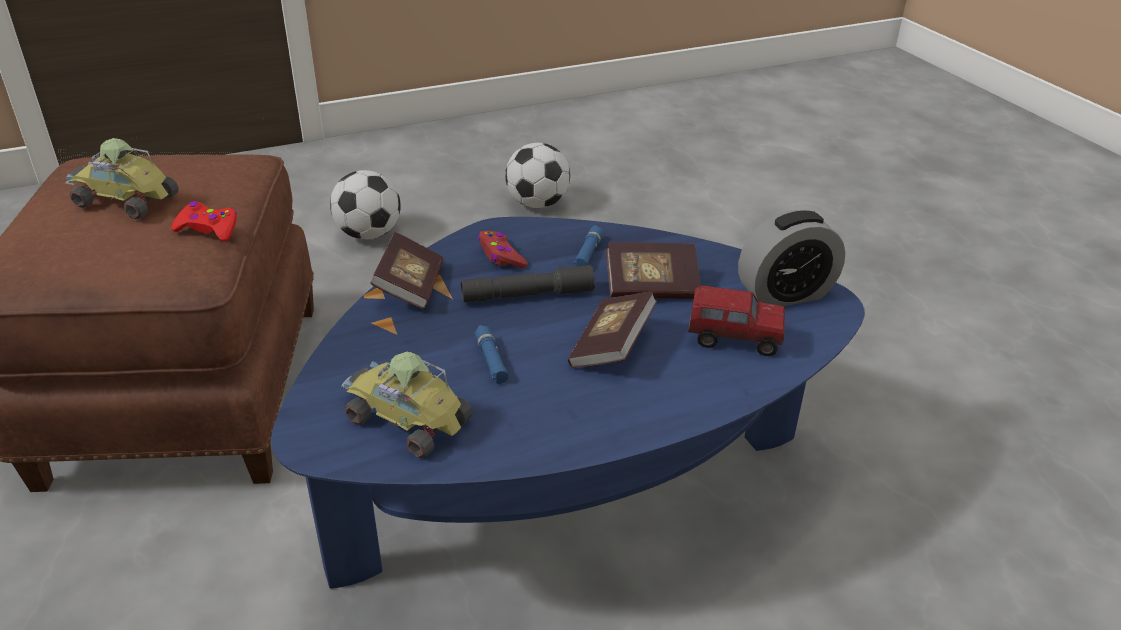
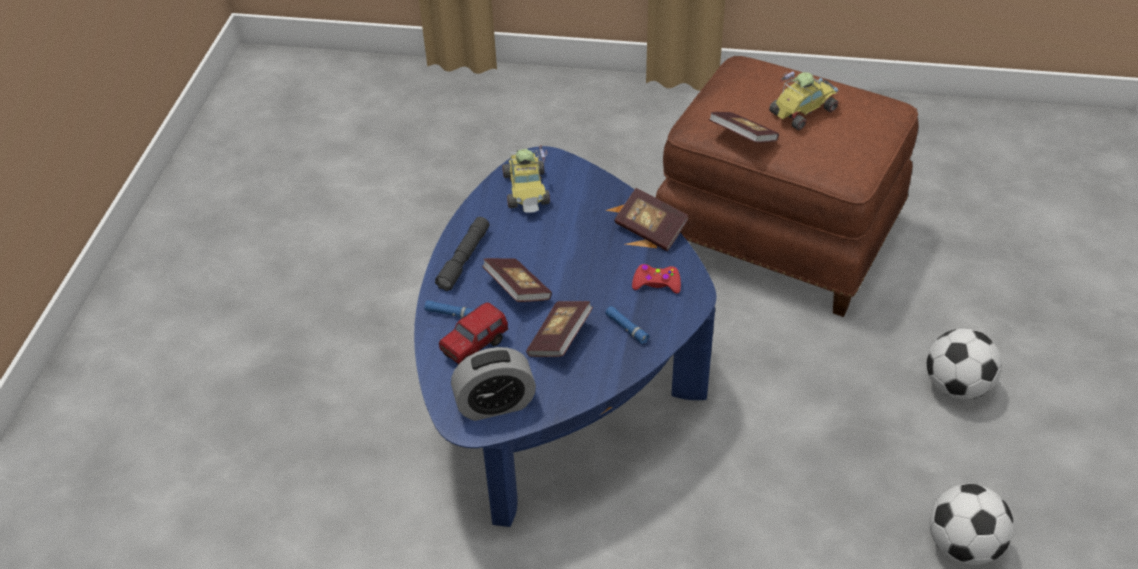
camera: 125 degrees right, 10 degrees up
(208, 229) = (742, 138): red game controller -> book
(405, 420) = (527, 190): toy car -> toy car turned 105 degrees clockwise
(491, 360) = (548, 237): blue flashlight -> blue flashlight (451, 314)
(528, 295) = (600, 277): grey flashlight -> grey flashlight (464, 259)
(785, 294) = (495, 404): alarm clock -> alarm clock turned 120 degrees counterclockwise

